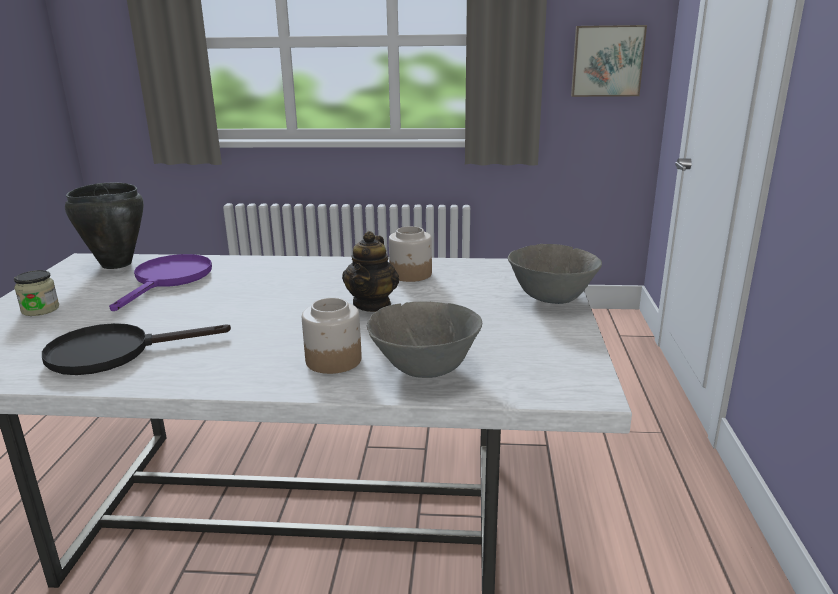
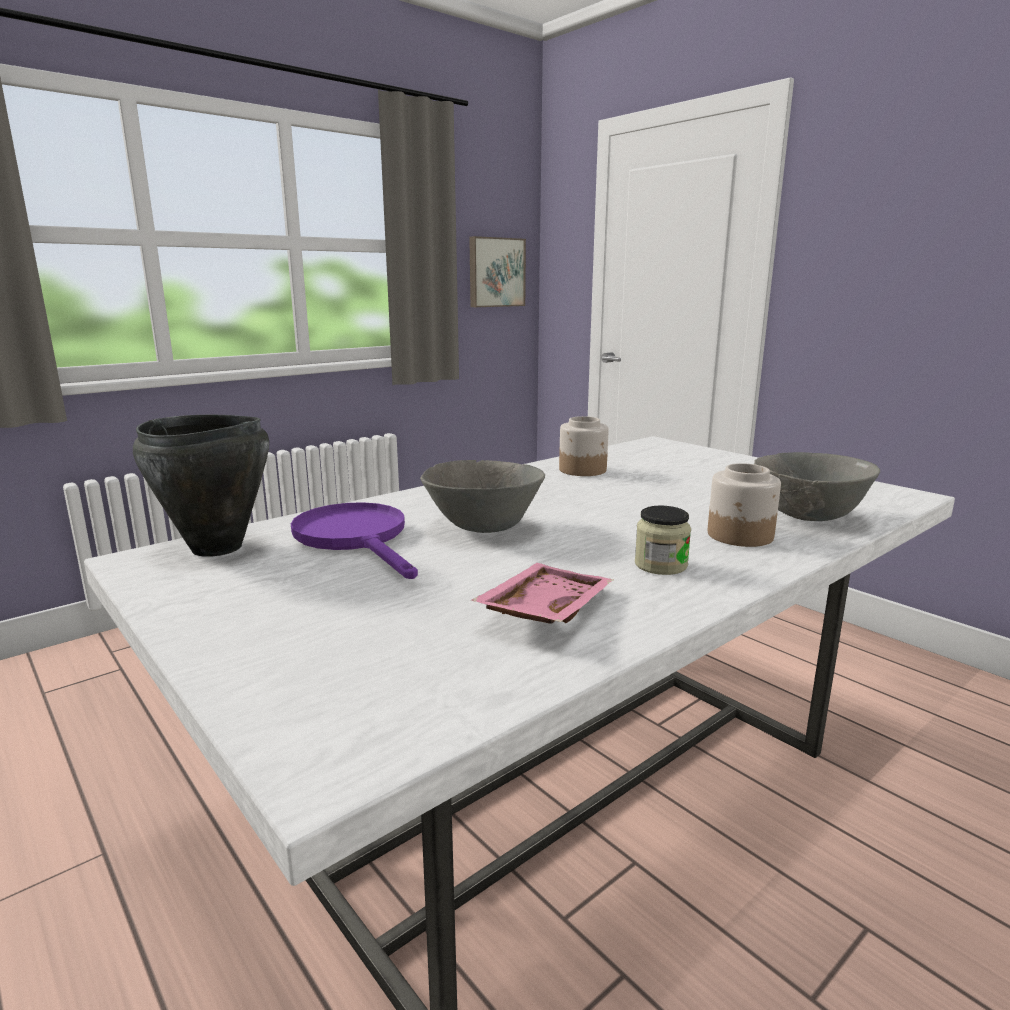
camera: 45 degrees left, 5 degrees down
(40, 309) = (277, 619): jar -> jar (660, 565)
(114, 352) = (543, 610): black frying pan -> pink tray
(372, 304) = (629, 495): teapot -> none
(551, 298) = (723, 458): grey bowl -> grey bowl (483, 528)

